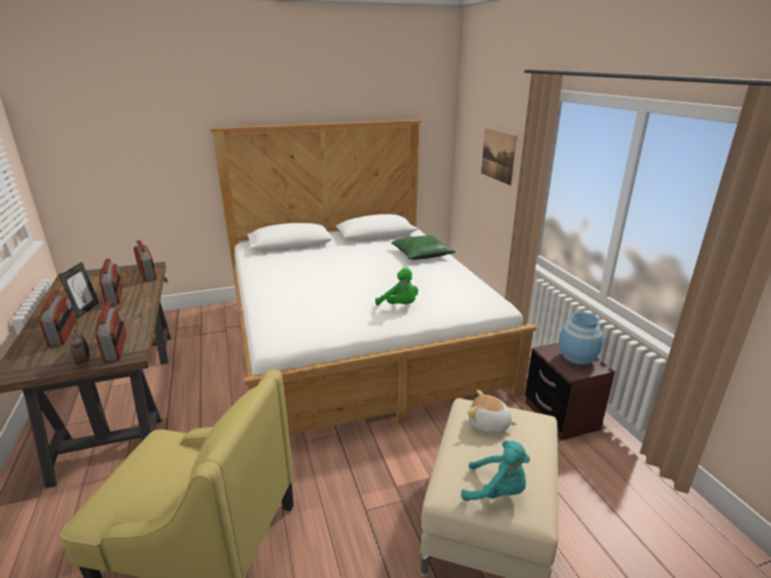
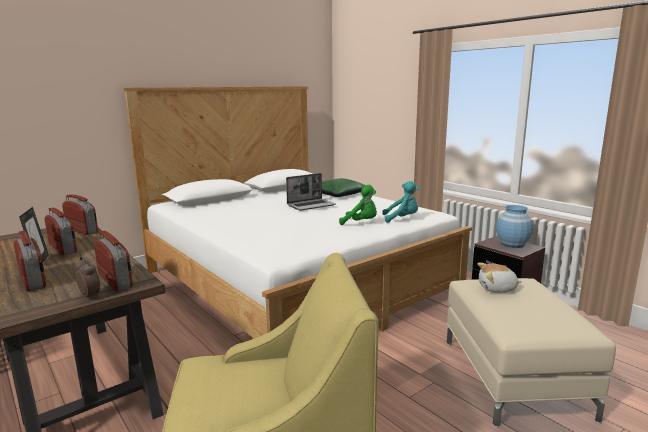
camera: 20 degrees left, 10 degrees down
(374, 269) = (311, 205): none -> laptop
(496, 491) = (548, 324): turquoise plush toy -> turquoise plush toy (402, 219)
(498, 155) = (385, 108): picture -> none

